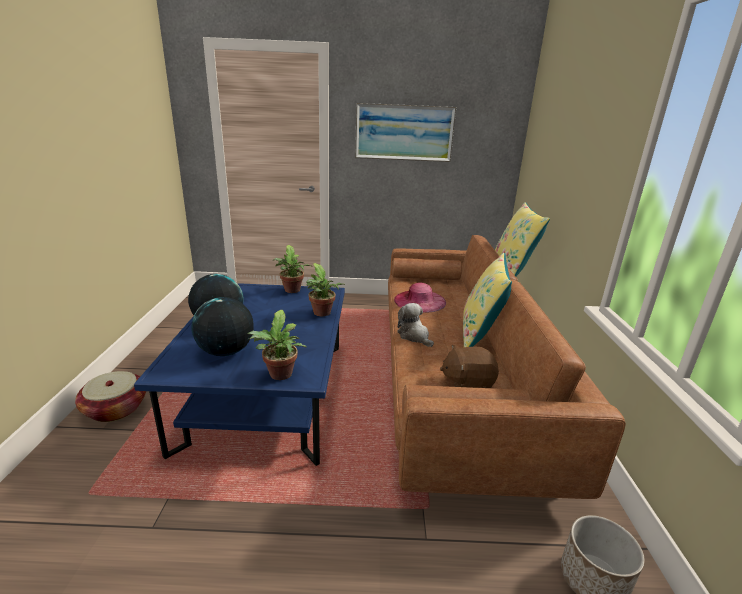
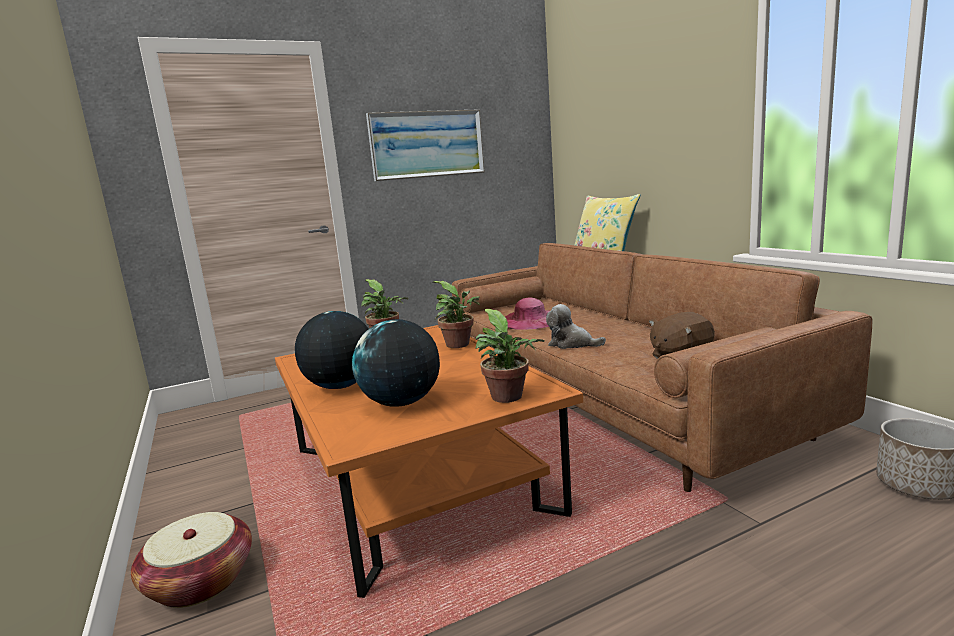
camera: 25 degrees left, 10 degrees down
(267, 394) = (417, 479): blue coffee table -> orange coffee table
(480, 334) = (629, 326): yellow pillow -> none

